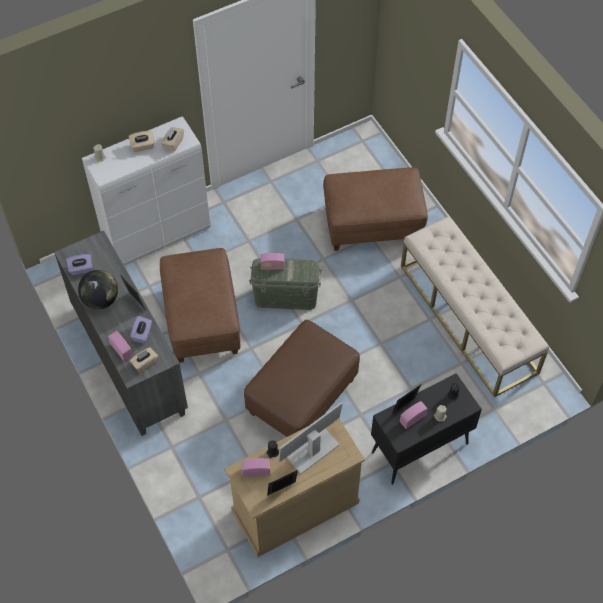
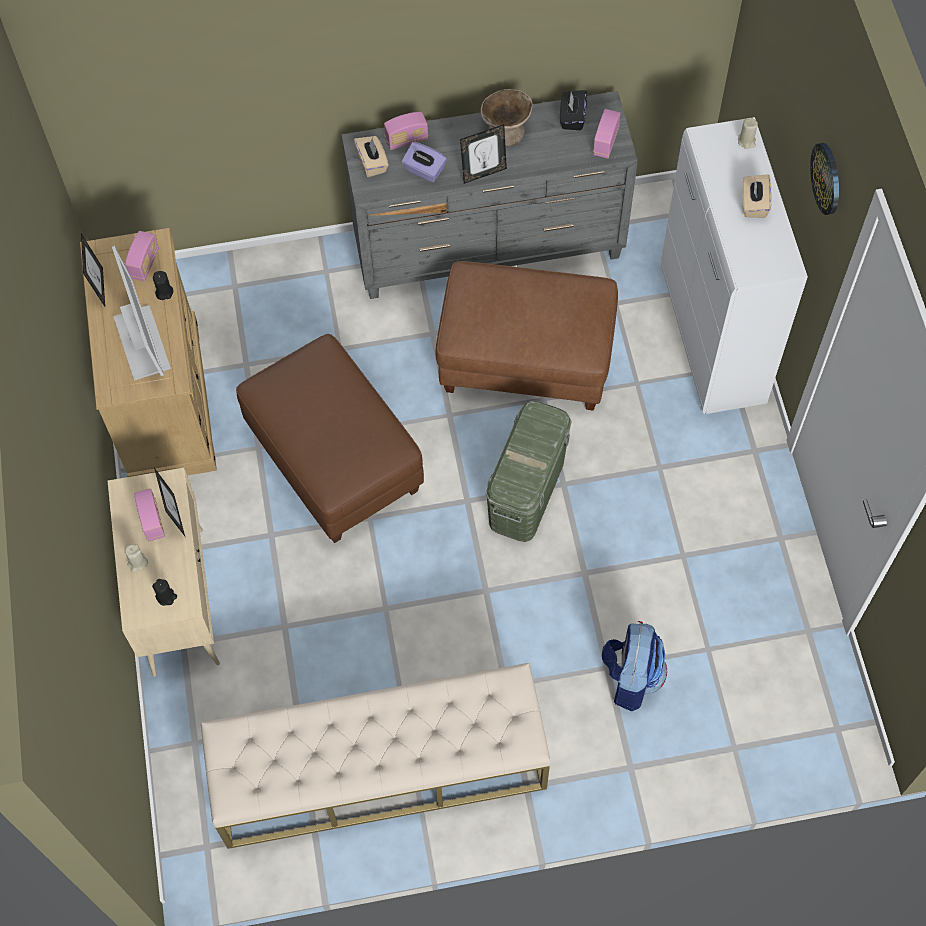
camera: 110 degrees right, 5 degrees up
(81, 269) = (572, 118): purple tissue box -> black tissue box
(101, 299) = (506, 132): globe -> beige bowl
(153, 80) = (827, 178): none -> wall clock
(173, 143) = (747, 249): beige tissue box -> none
(272, 266) = (543, 435): radio -> radio (605, 142)
(372, 225) = (630, 677): brown ottoman -> backpack
(419, 448) = (178, 599): black cabinet -> beige cabinet

